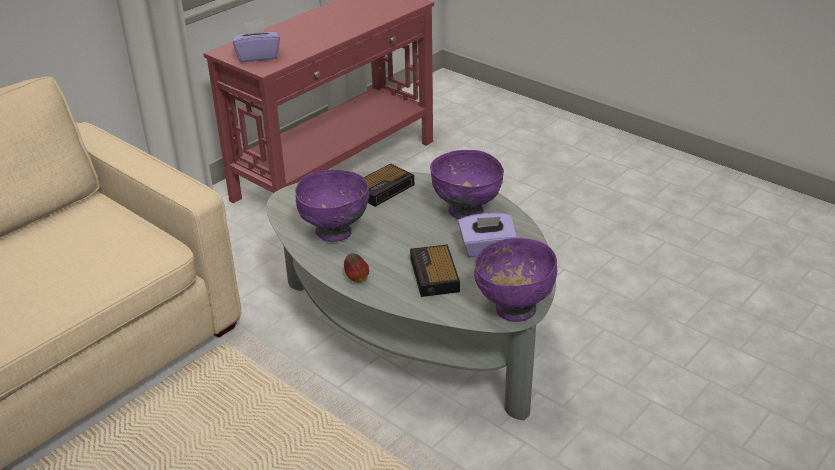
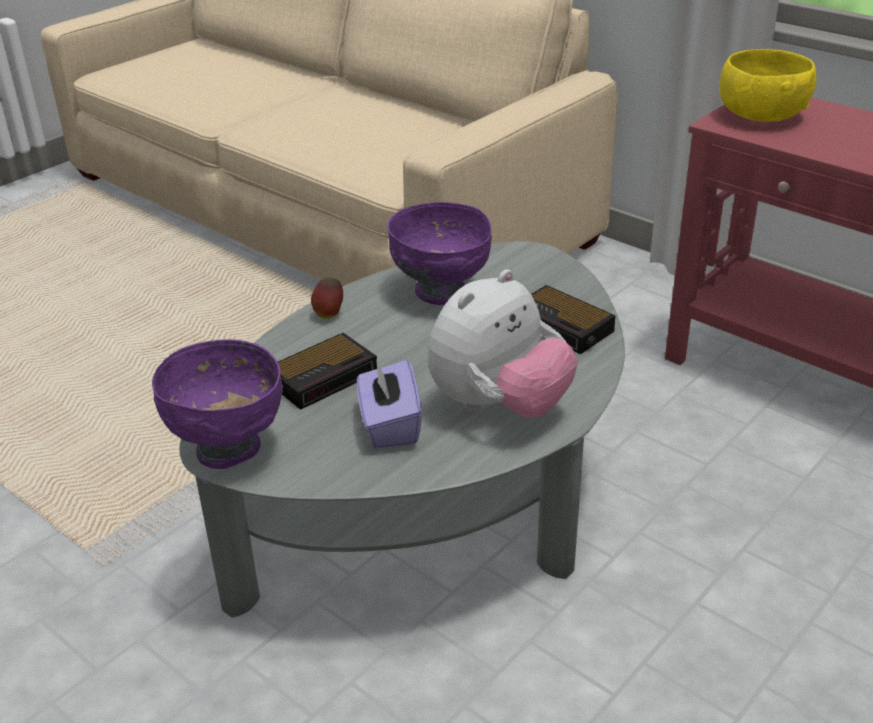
camera: 90 degrees right, 0 degrees up
(258, 56) = (760, 116): purple tissue box -> yellow bowl
(434, 276) = (325, 377): alarm clock -> alarm clock turned 150 degrees clockwise
(466, 212) = (499, 406): purple bowl -> plush toy

